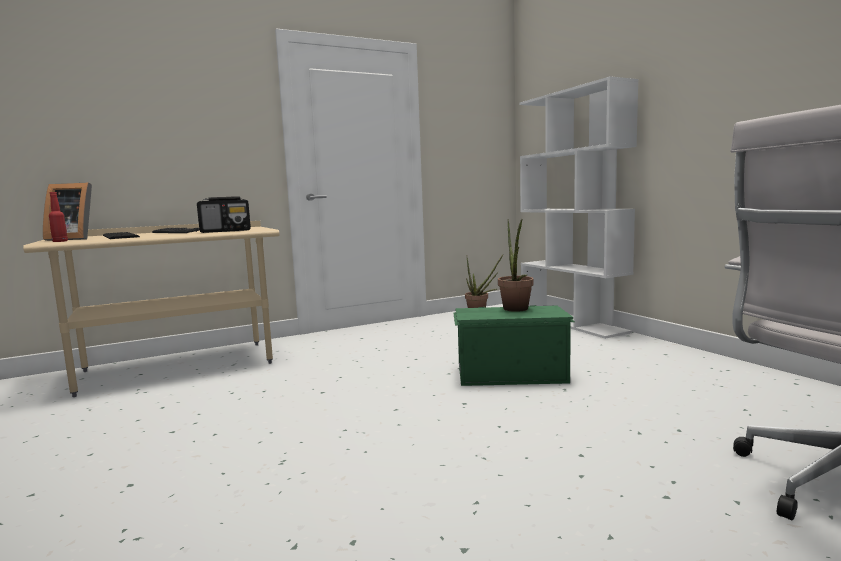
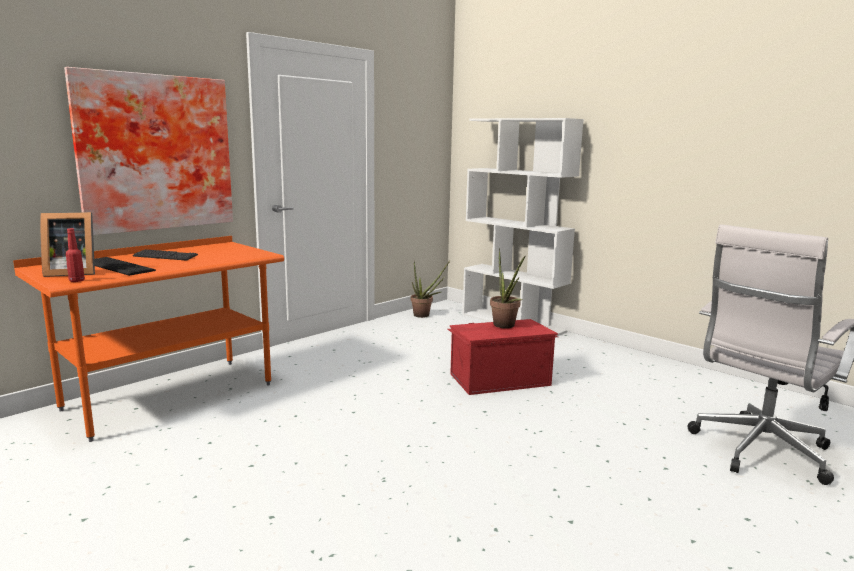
camera: 20 degrees left, 5 degrees up
(178, 367) = (170, 396): beige desk -> orange desk
(182, 141) = (154, 153): none -> picture
(226, 231) = (228, 257): radio -> none
(509, 373) = (498, 379): green storage box -> red storage box

